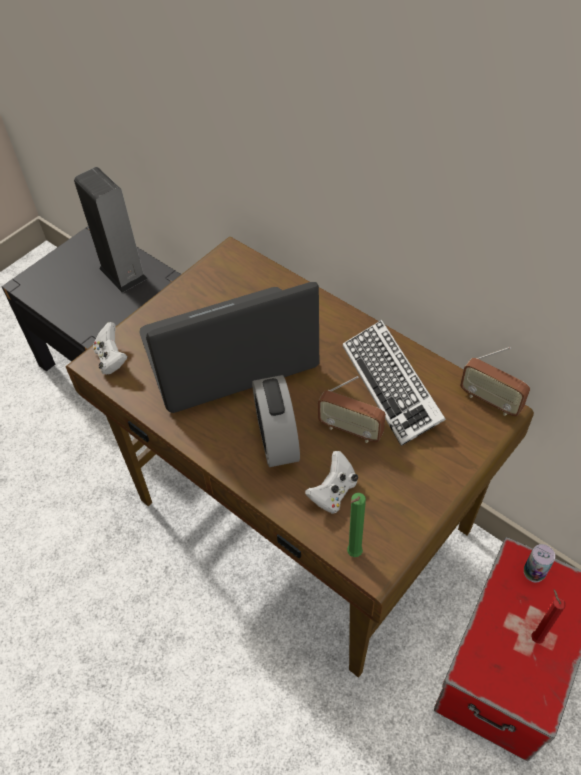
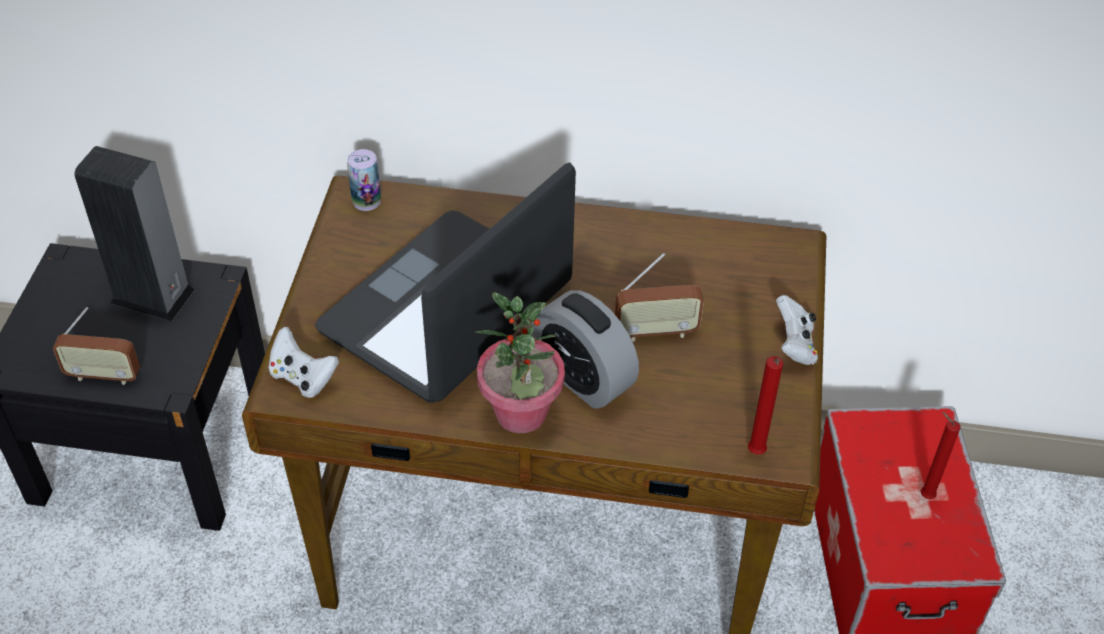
camera: 35 degrees left, 5 degrees down
(219, 445) = (521, 413): none -> potted plant
(333, 492) = (687, 403): white game controller -> white game controller (794, 346)
(353, 554) = (756, 454): green candle -> red candle
(391, 386) = (664, 268): keyboard -> none
(490, 401) = (777, 240): radio -> radio (103, 376)
(534, 572) = (880, 431): can -> can (366, 201)

